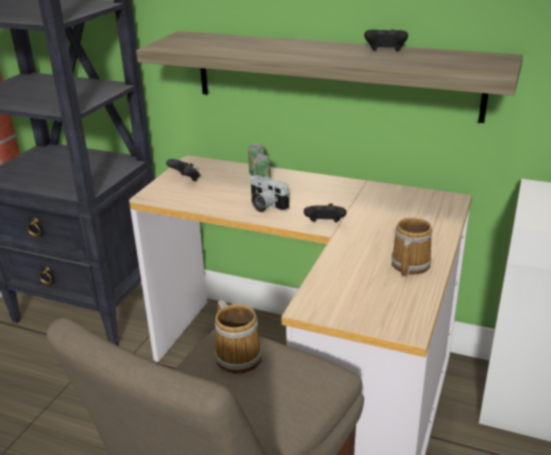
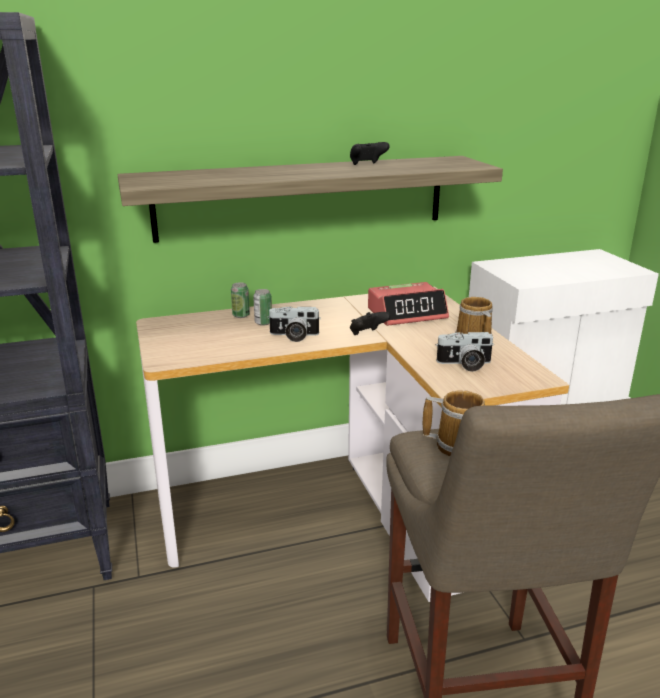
camera: 40 degrees left, 5 degrees down
(185, 179) = (176, 338): black game controller -> none
(359, 286) = (464, 364): none -> camera
(394, 215) = (407, 313): none -> alarm clock

